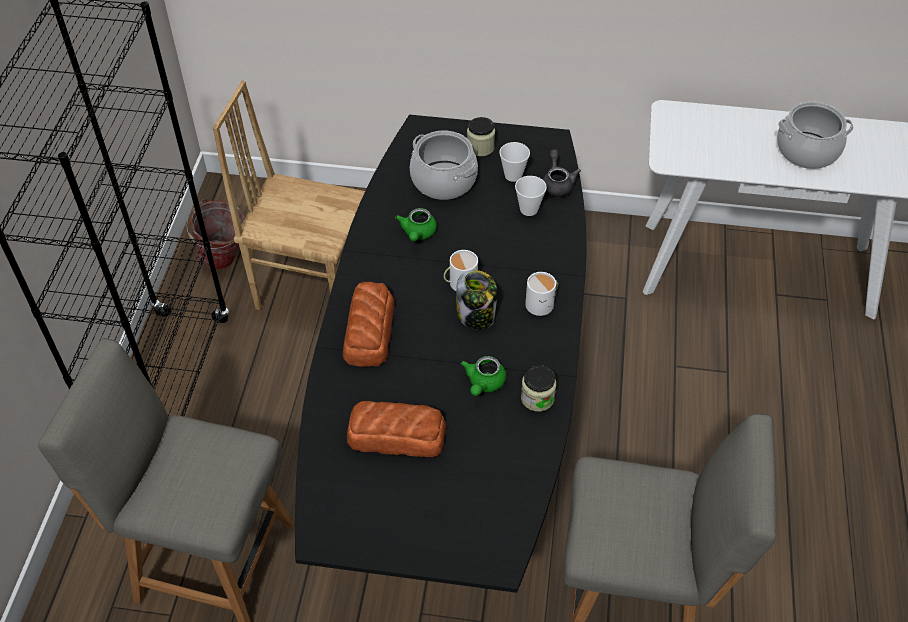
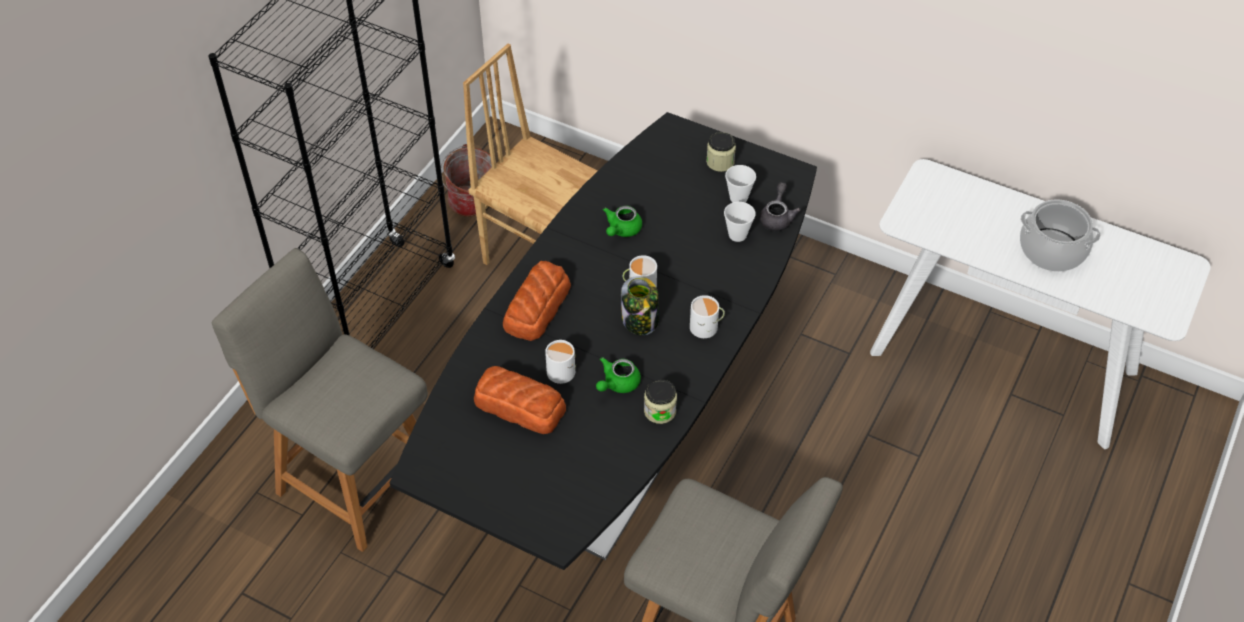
camera: 20 degrees right, 0 degrees up
(422, 385) = (562, 369): none -> white mug
(443, 181) = (669, 185): cooking pot -> none

